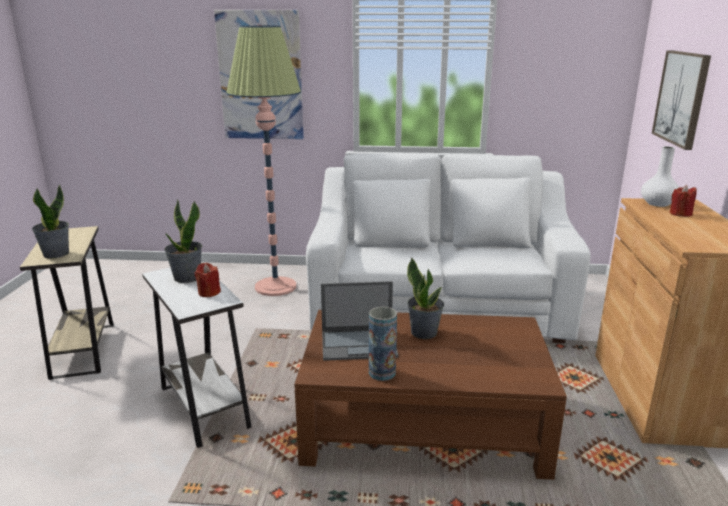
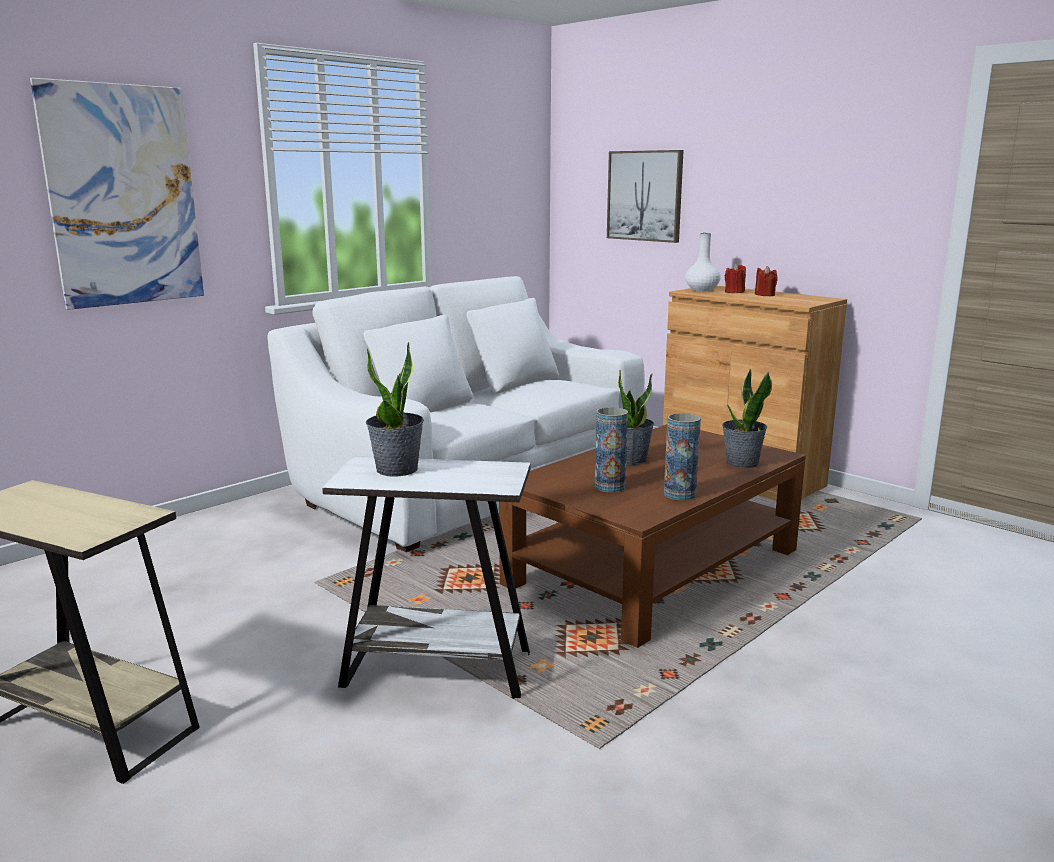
camera: 50 degrees left, 5 degrees down
(55, 254) = (92, 520): potted plant -> potted plant (741, 463)
(209, 292) = (470, 469): red candle -> red candle (764, 295)
(275, 287) = (234, 538): floor lamp -> none
(360, 344) = (609, 486): laptop -> vase

